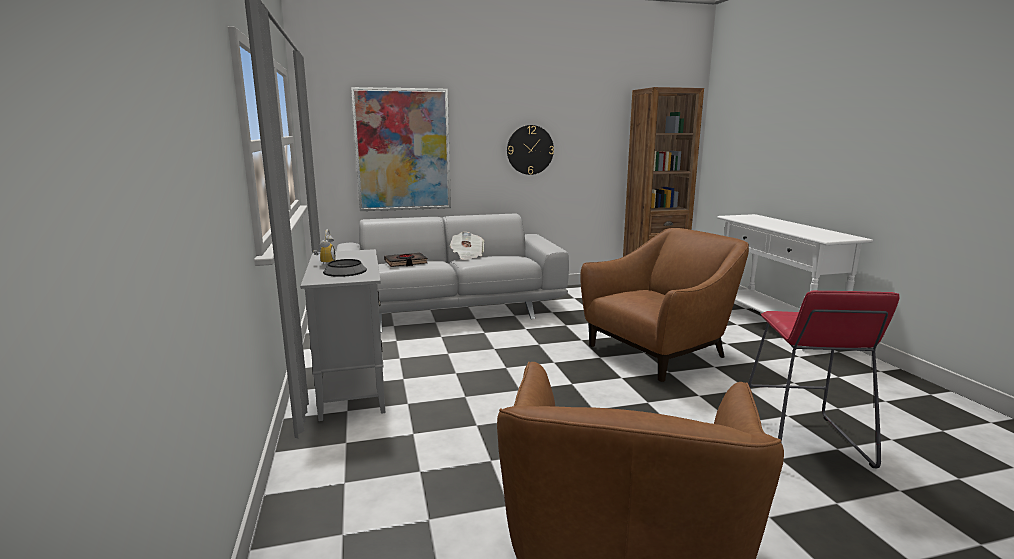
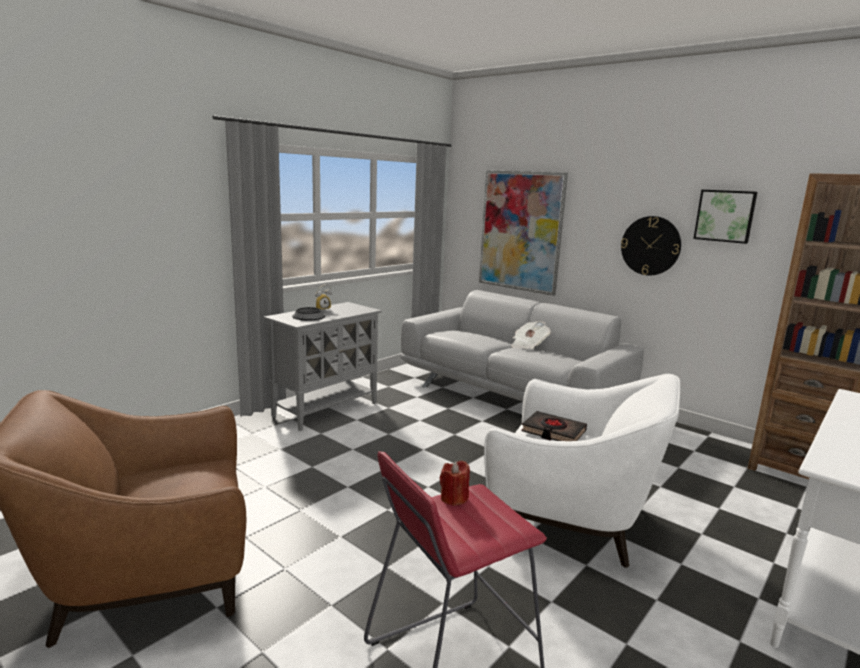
camera: 55 degrees right, 0 degrees up
(405, 263) = (464, 334): black book -> black book (553, 432)
(579, 121) = (725, 216): none -> picture
(658, 352) = (571, 518): brown armchair -> white armchair
(789, 319) = (454, 498): none -> red candle

